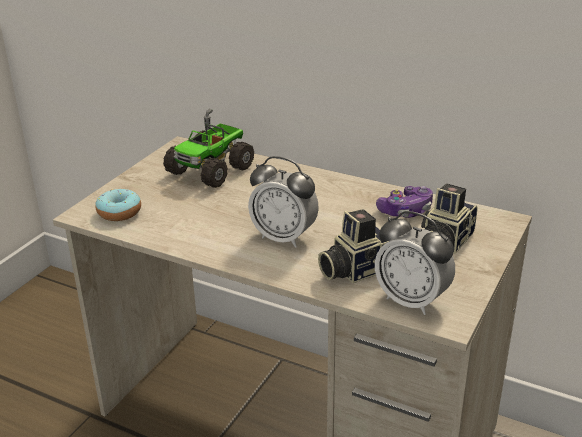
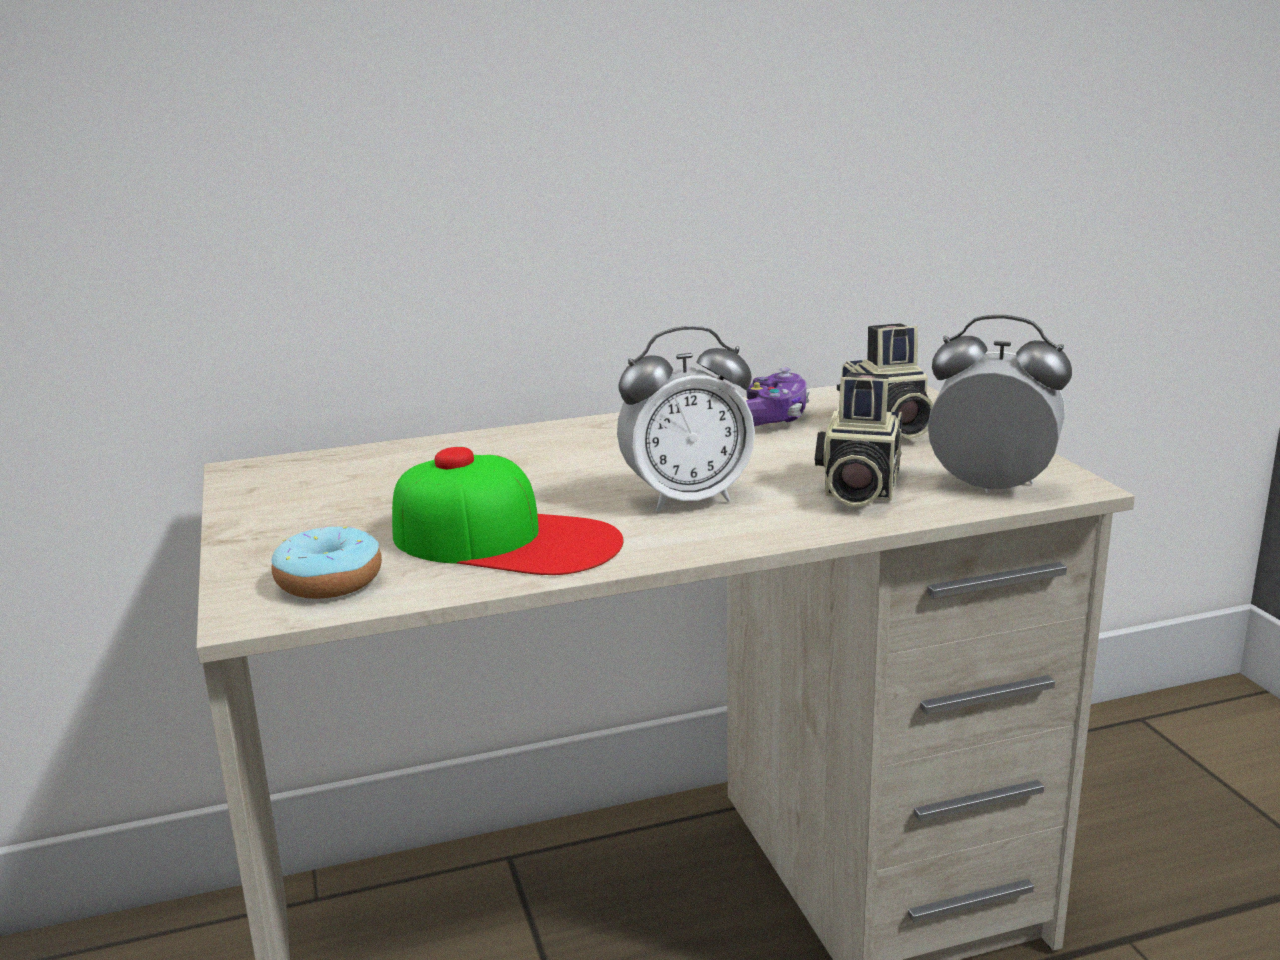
camera: 45 degrees left, 10 degrees down
(194, 223) = (506, 539): none -> cap
(211, 169) = (377, 476): toy truck -> none
(411, 301) = (991, 486): alarm clock -> alarm clock turned 150 degrees counterclockwise

